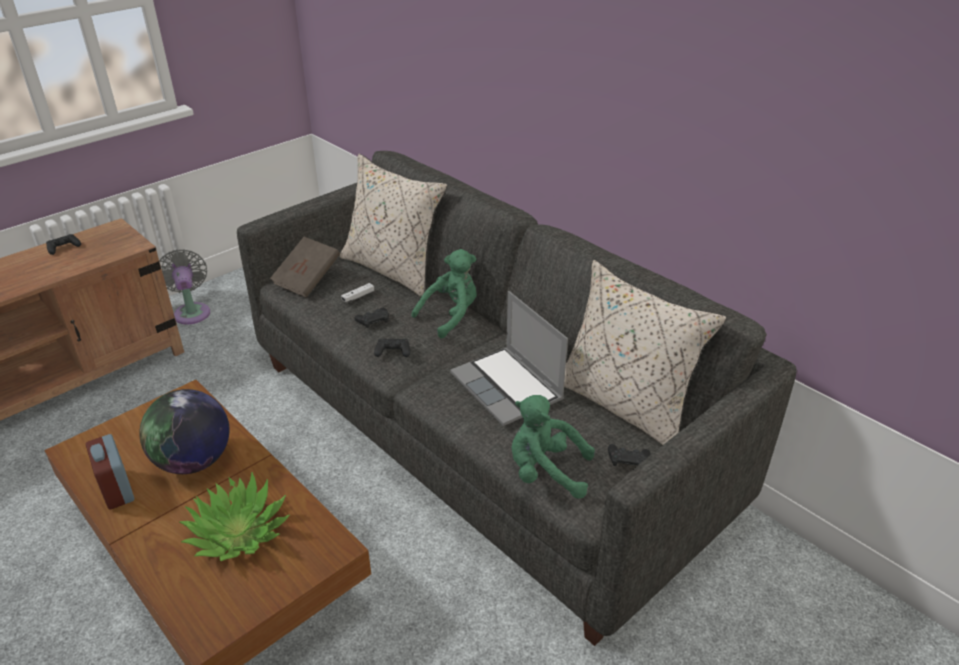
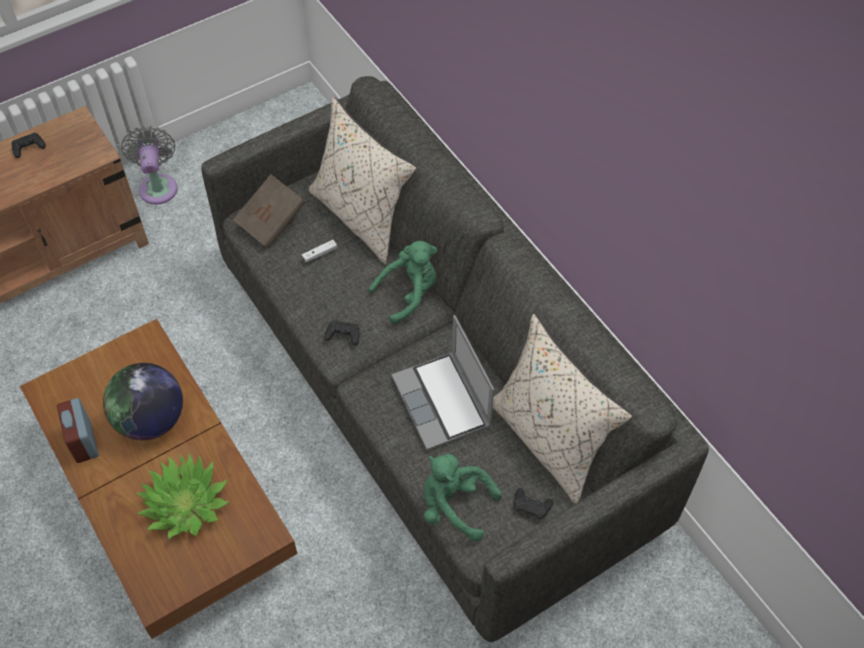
camera: 10 degrees right, 20 degrees up
(373, 321) = (330, 290): black game controller -> none

